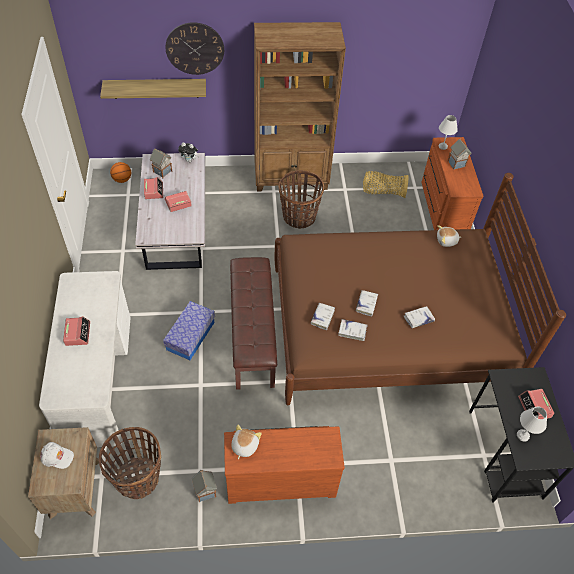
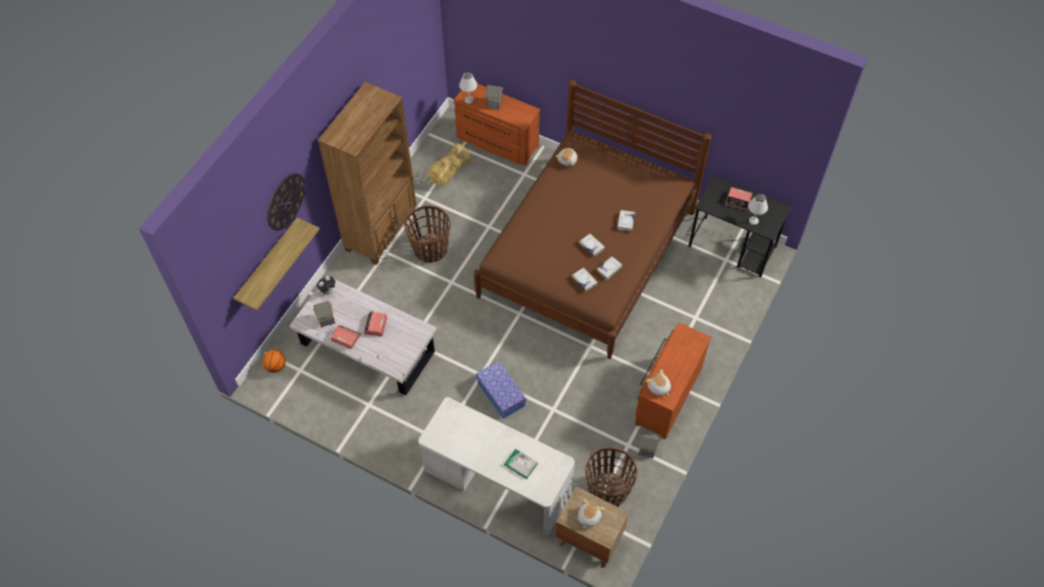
camera: 55 degrees left, 5 degrees up
(57, 457) = (588, 517): white cap -> plush toy
(76, 362) = (520, 464): none -> book
(77, 333) = (492, 453): alarm clock -> none
(253, 334) = (530, 348): brown bench -> none

